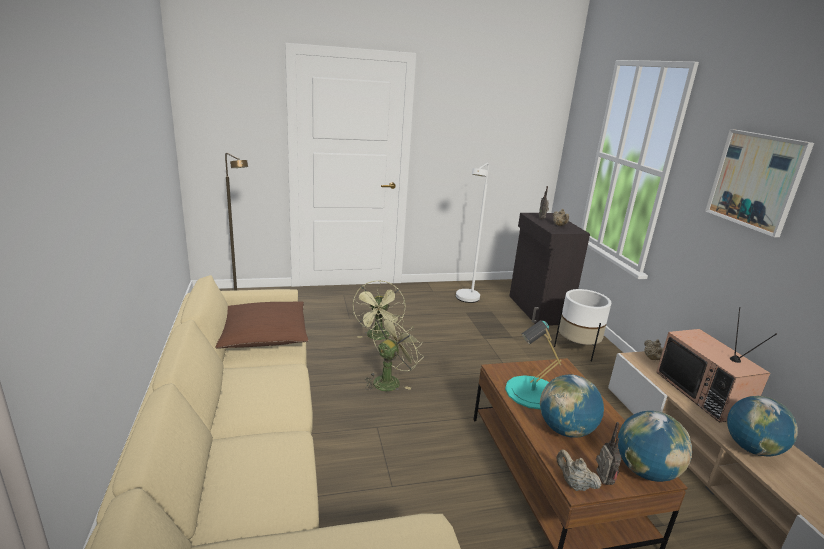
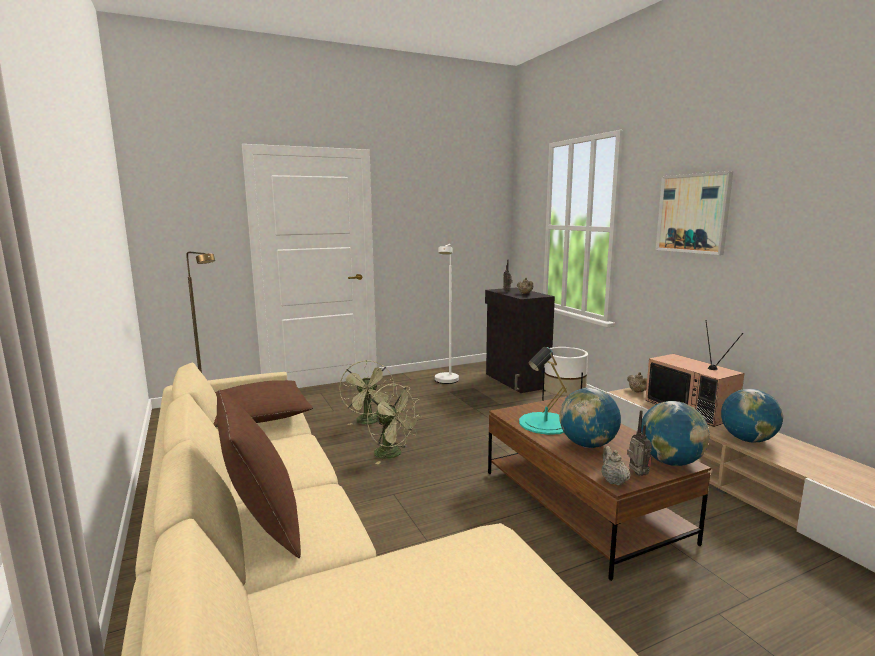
camera: 10 degrees left, 10 degrees down
(226, 472) = (262, 525): none -> brown pillow
(389, 380) = (393, 454): green fan -> green fan turned 105 degrees clockwise
(574, 484) = (613, 481): beige teapot -> beige teapot turned 45 degrees clockwise

